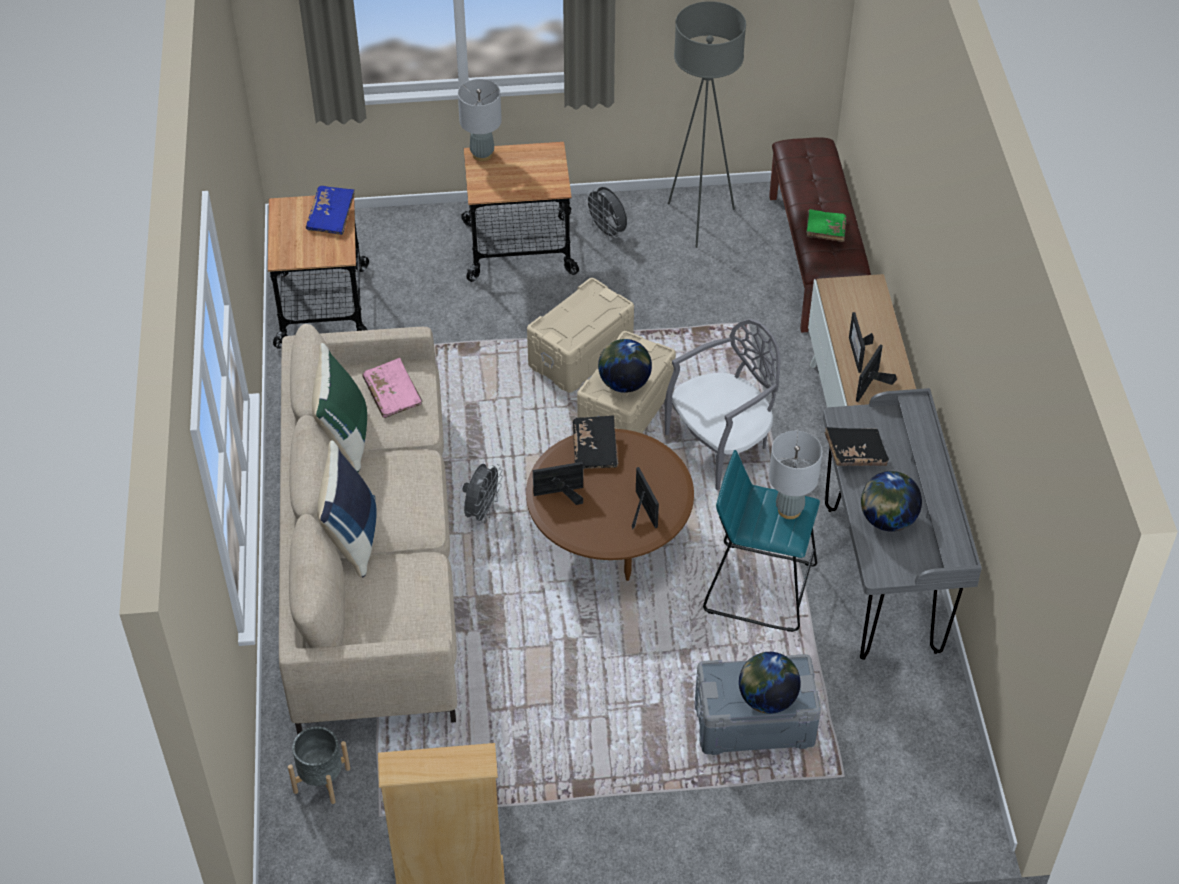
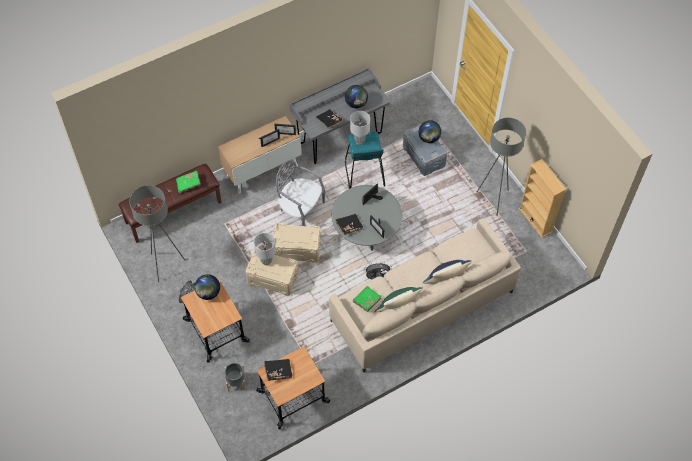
camera: 115 degrees left, 10 degrees up
(321, 780) = (524, 275): grey planter -> grey planter (236, 382)
(331, 217) = (278, 371): blue book -> black book
(393, 395) = (366, 301): pink book -> green book
(482, 154) = (205, 327): grey table lamp -> grey table lamp (266, 261)
(555, 813) = (493, 200): none -> grey floor lamp
(609, 536) = (366, 230): brown coffee table -> grey coffee table
(624, 383) = (303, 235): globe -> globe (208, 293)

